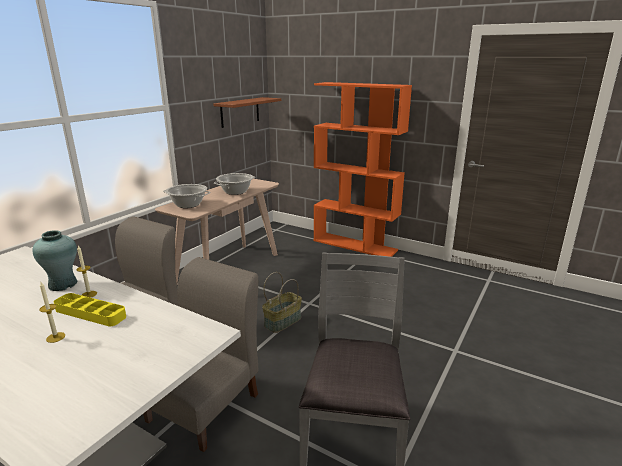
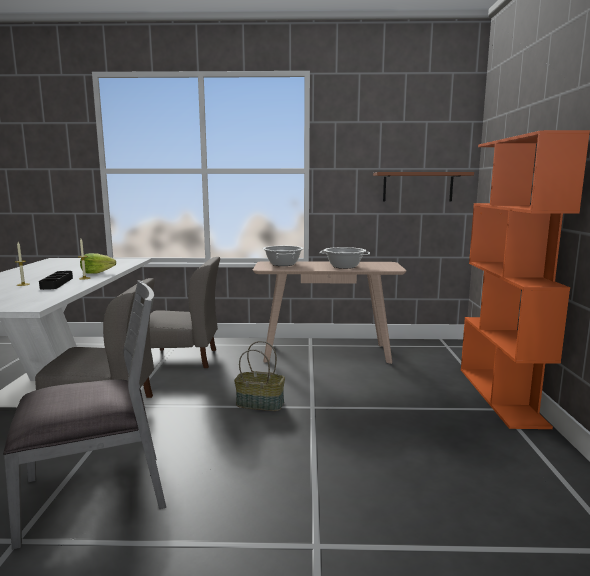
camera: 60 degrees right, 10 degrees down
(63, 284) = (97, 272): turquoise vase -> lettuce
(90, 313) = (57, 283): yellow tray -> black tray

